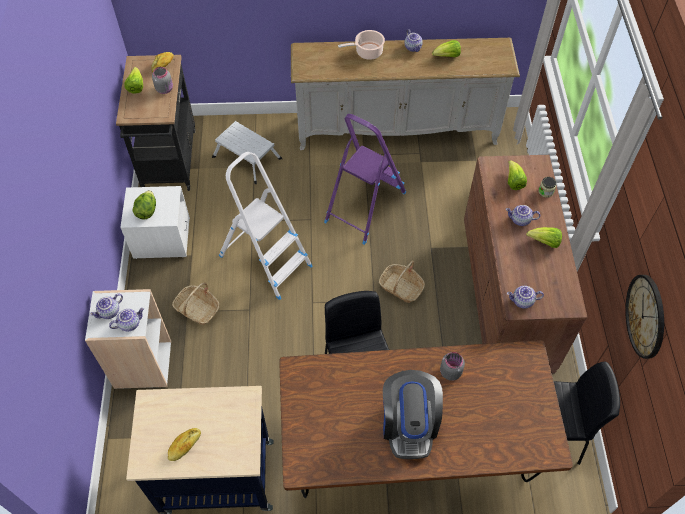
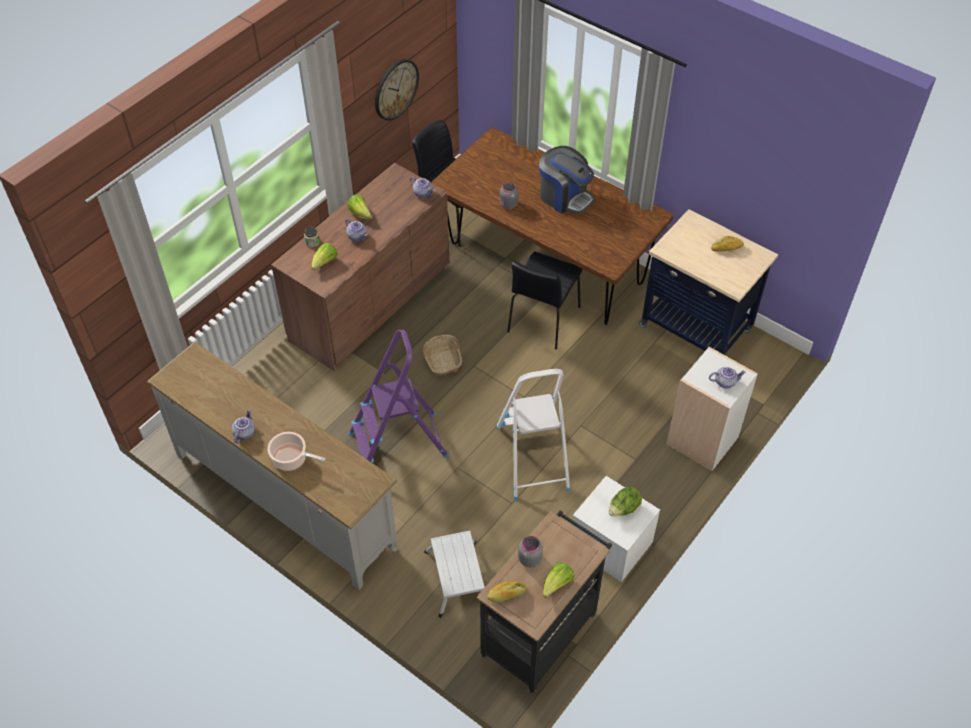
camera: 140 degrees left, 5 degrees down
(130, 323) = (713, 363): teapot -> none
(197, 309) = (625, 455): basket -> none
(409, 424) = (564, 197): coffee machine -> coffee machine turned 90 degrees clockwise
(447, 56) = (228, 401): lettuce -> none

